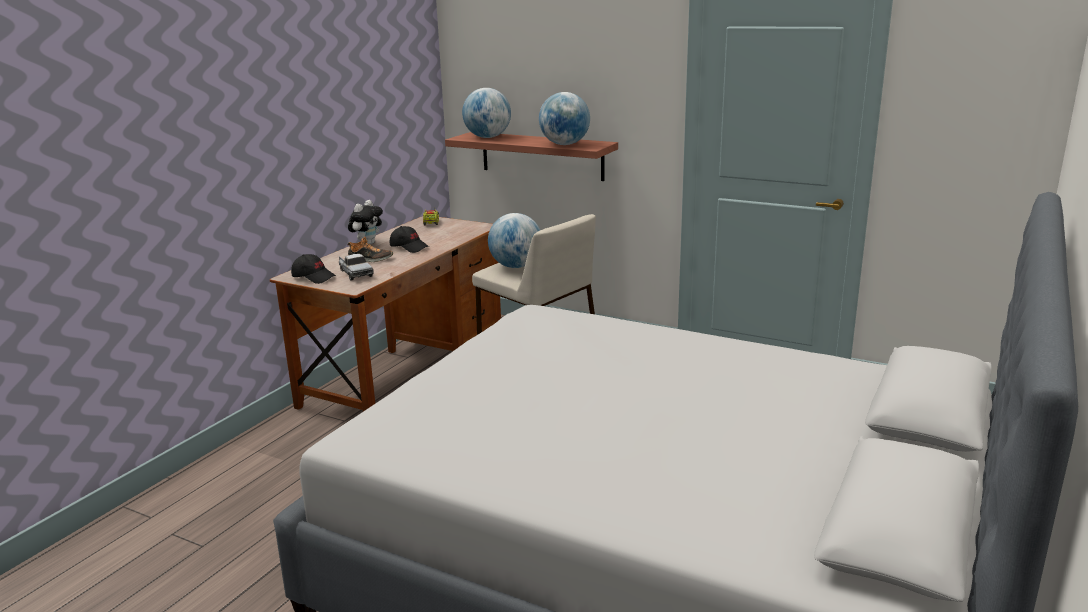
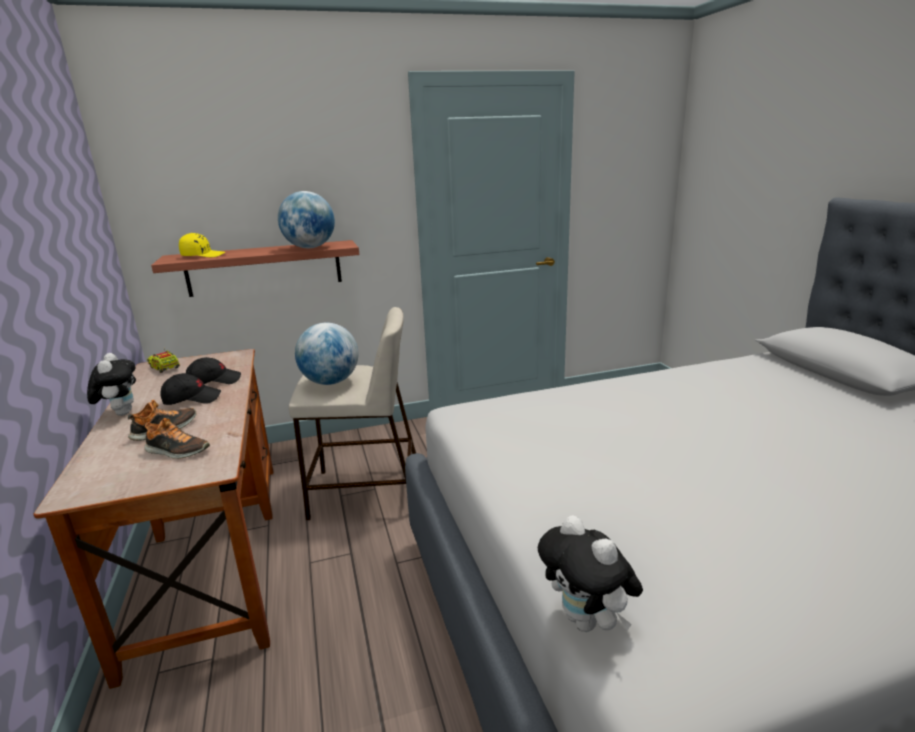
camera: 45 degrees left, 0 degrees up
(314, 277) = (119, 481): black cap -> black cap (214, 381)
(355, 273) = (177, 451): toy truck -> shoe
(372, 413) = (587, 622): none -> plush toy
(487, 137) = (203, 256): globe -> yellow cap

